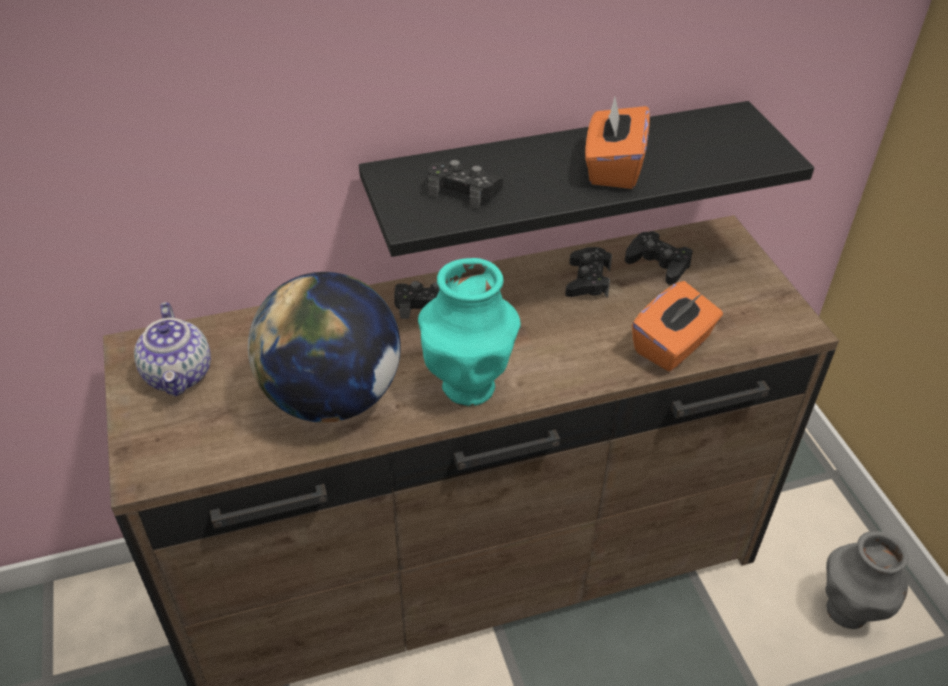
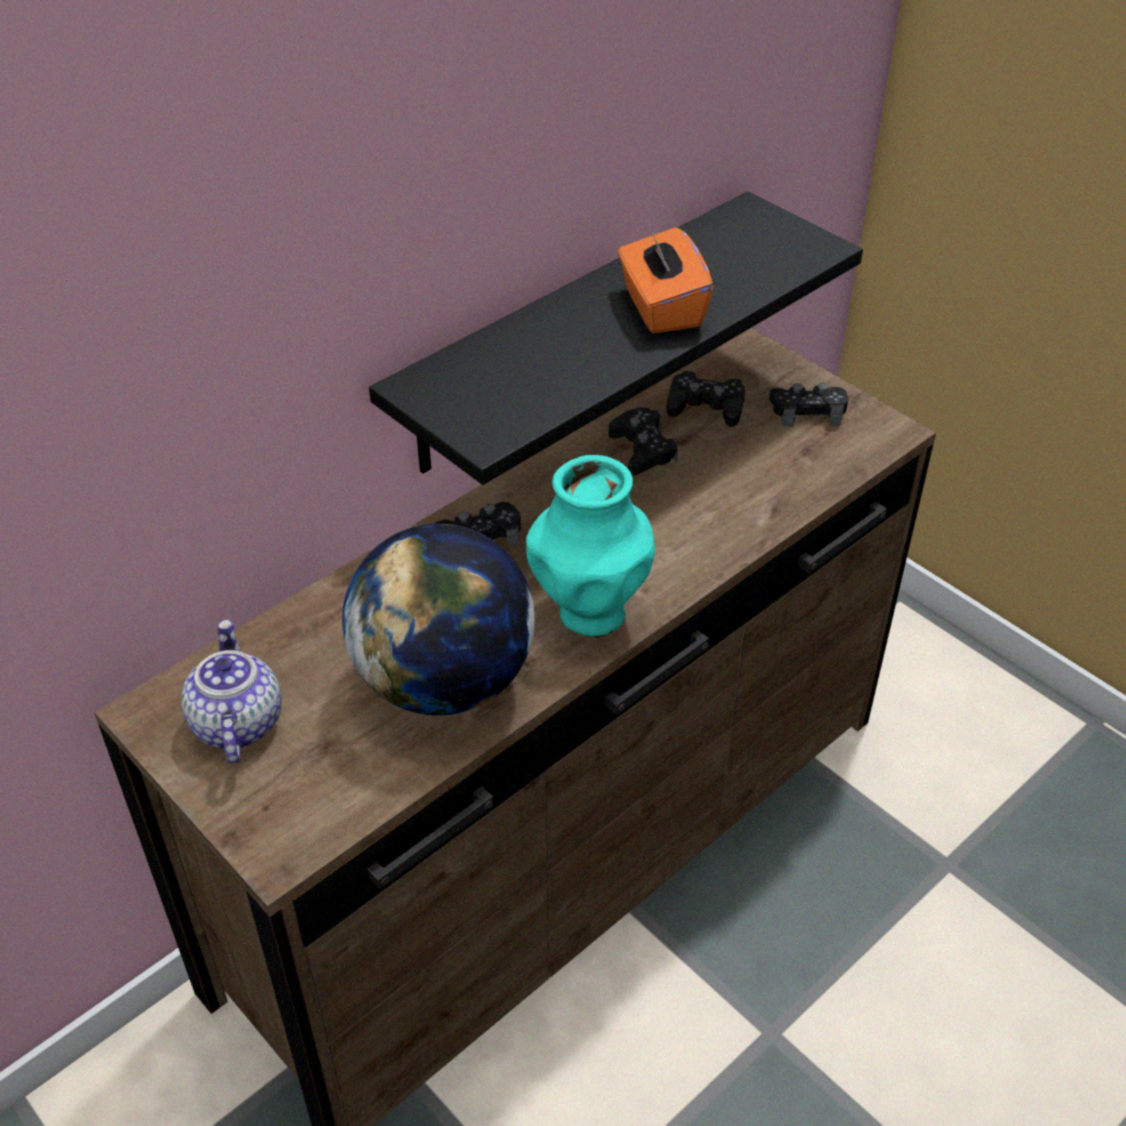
camera: 25 degrees left, 0 degrees up
(179, 375) = (236, 723): teapot -> teapot turned 150 degrees counterclockwise
(463, 190) = (517, 382): black game controller -> black game controller (807, 411)
(672, 346) = (778, 494): orange tissue box -> none
(848, 611) = (986, 736): grey vase -> none

